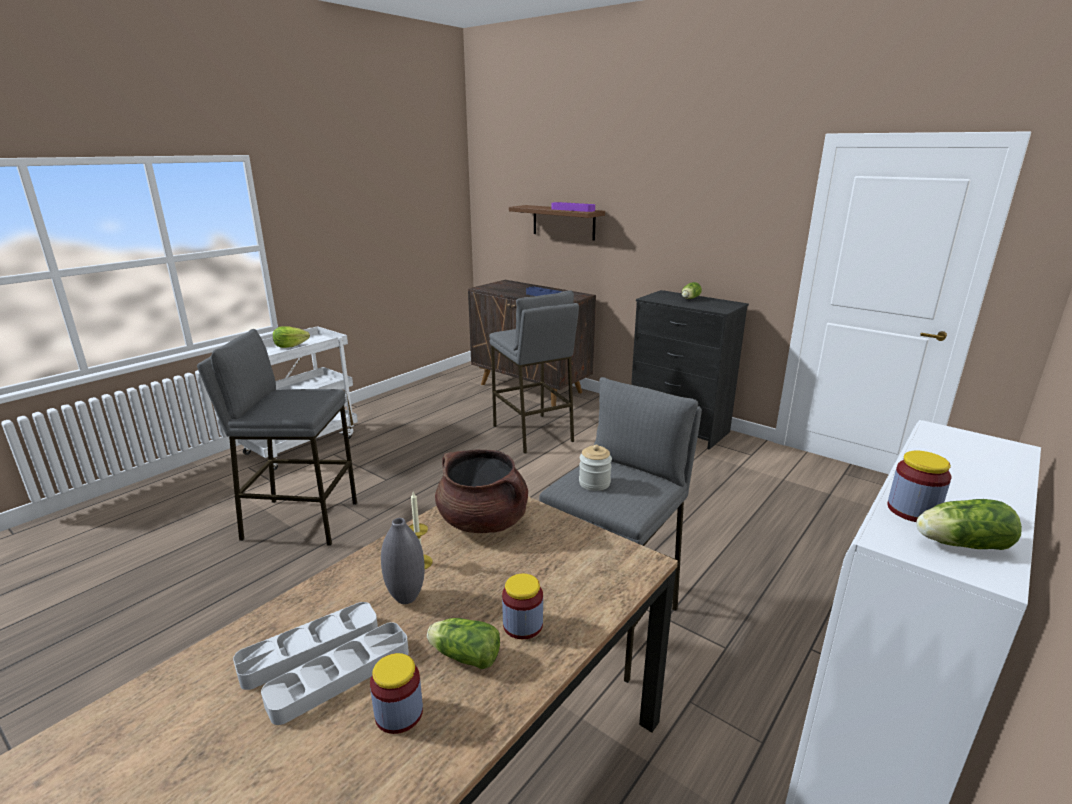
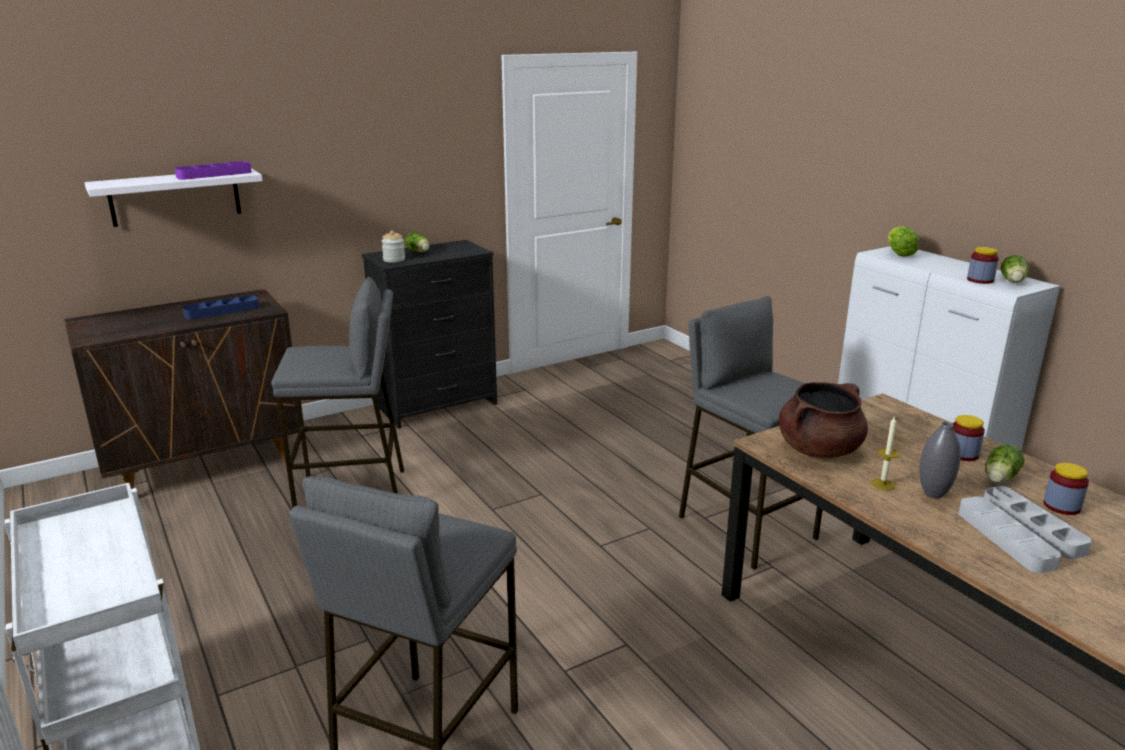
camera: 70 degrees left, 0 degrees up
(290, 346) = (65, 558): lettuce -> lettuce (899, 254)
(563, 222) = (175, 197): brown shelf -> white shelf
(594, 483) = (769, 394): jar -> jar (394, 260)

